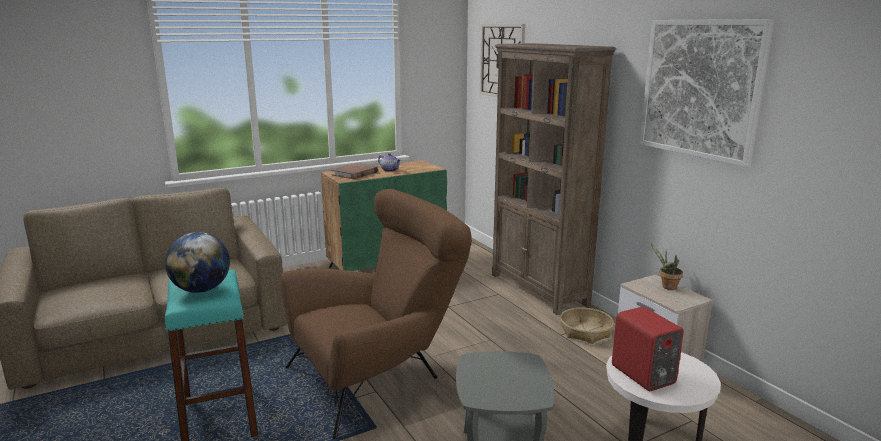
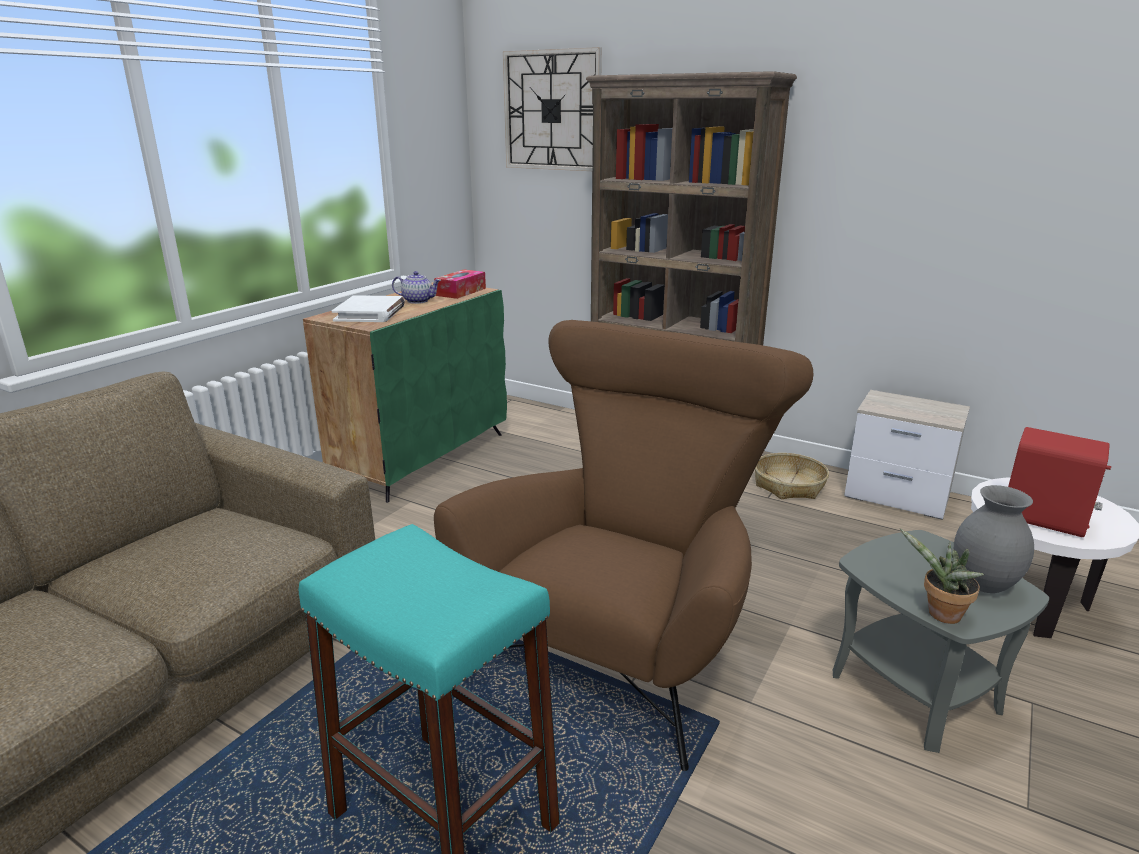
camera: 30 degrees left, 5 degrees up
(201, 290) = (420, 583): globe -> none
(355, 173) = (370, 313): brown book -> white book
(421, 168) = (461, 292): none -> tissue box
(520, 389) = (982, 585): none -> grey vase
(666, 287) = (906, 401): potted plant -> potted plant (940, 615)
(700, 89) = (952, 126): picture -> none

